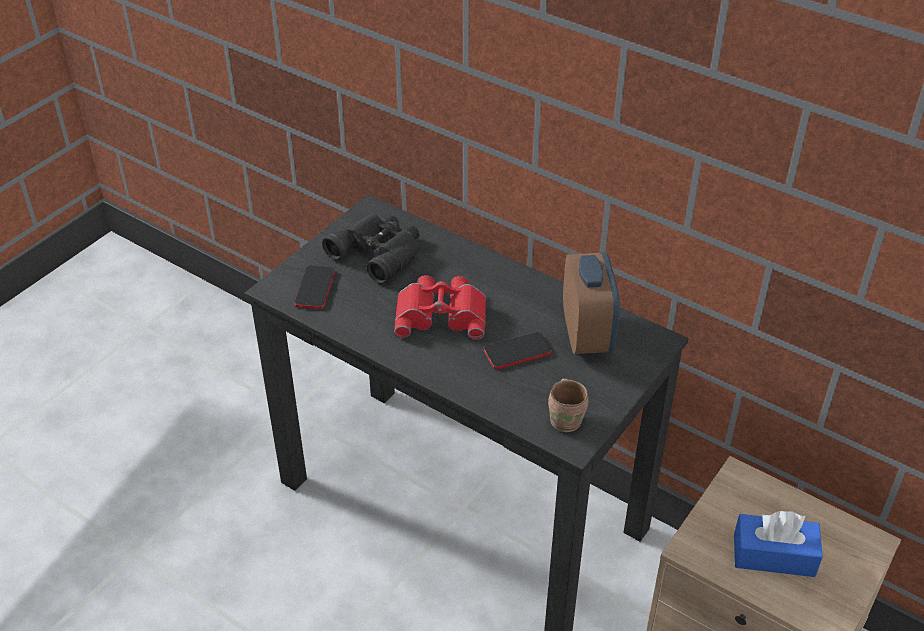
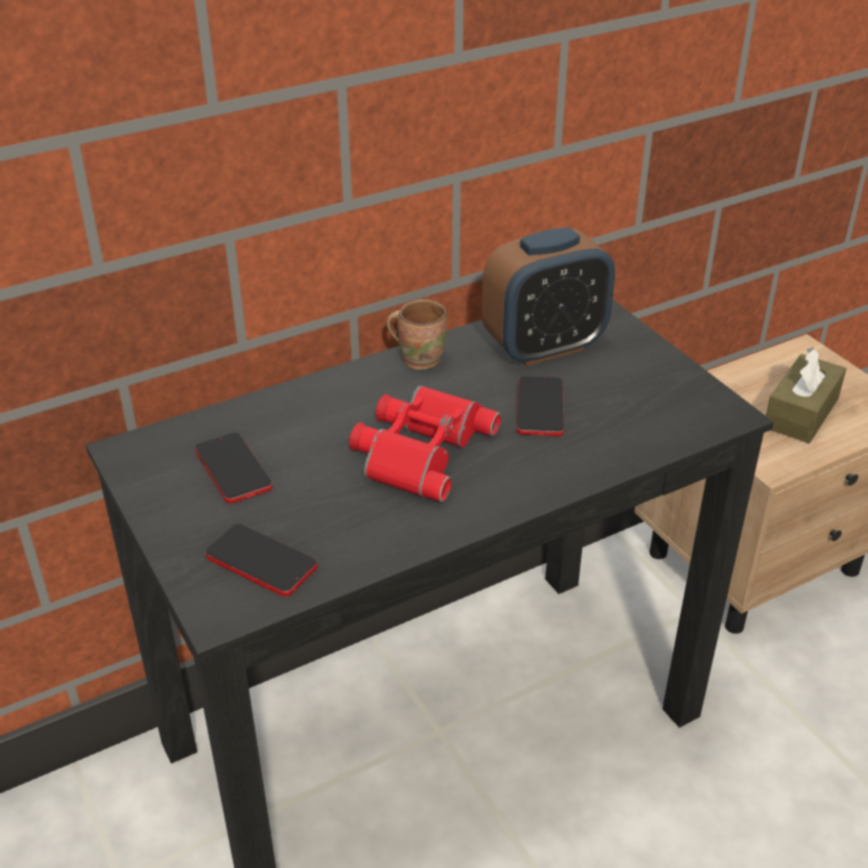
camera: 65 degrees left, 5 degrees down
(379, 251) = (233, 469): black binoculars -> phone
(567, 420) = (685, 406): brown mug -> brown mug (420, 358)
(587, 335) = (544, 347): alarm clock -> alarm clock turned 135 degrees clockwise
(774, 555) = (801, 413): blue tissue box -> brown tissue box

